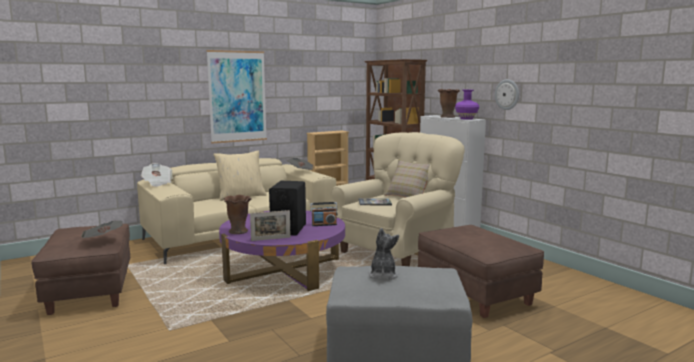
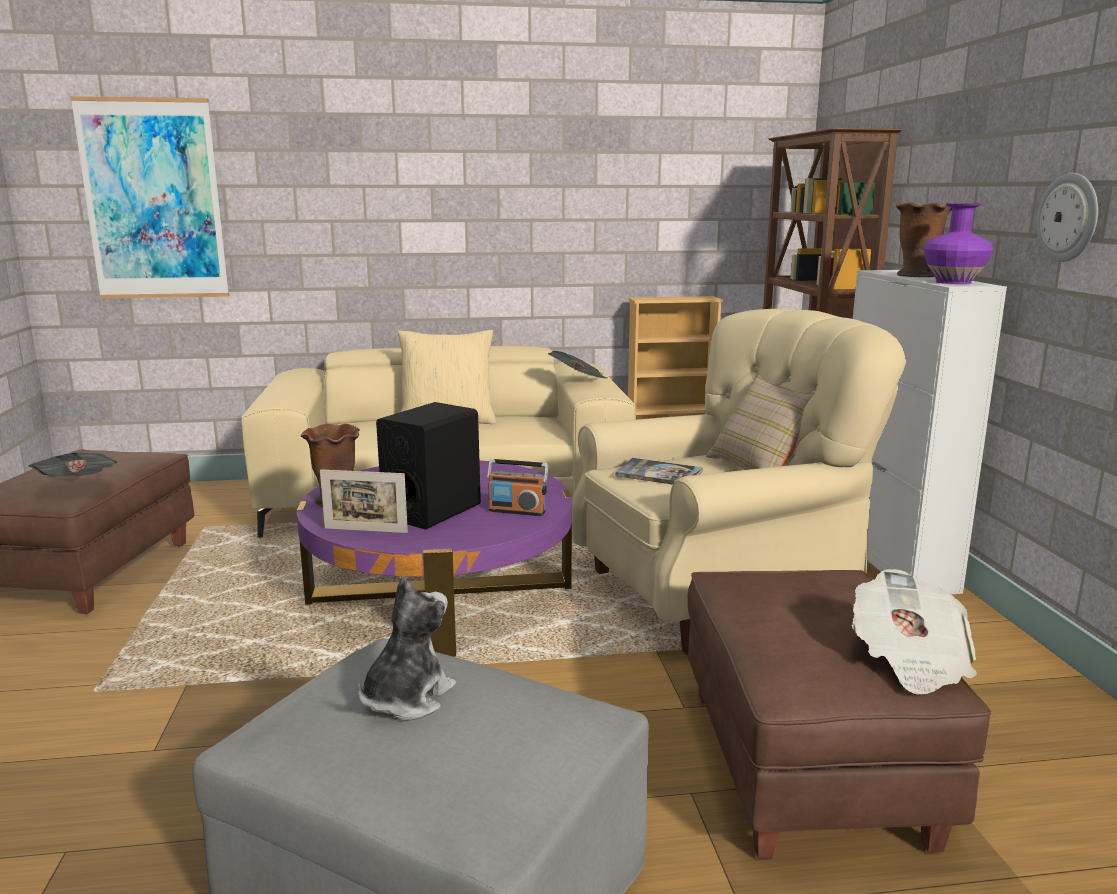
camera: 25 degrees right, 5 degrees up
(157, 183) = (288, 381): newspaper -> newspaper (909, 661)
(237, 96) = (477, 217): picture -> picture (153, 200)

